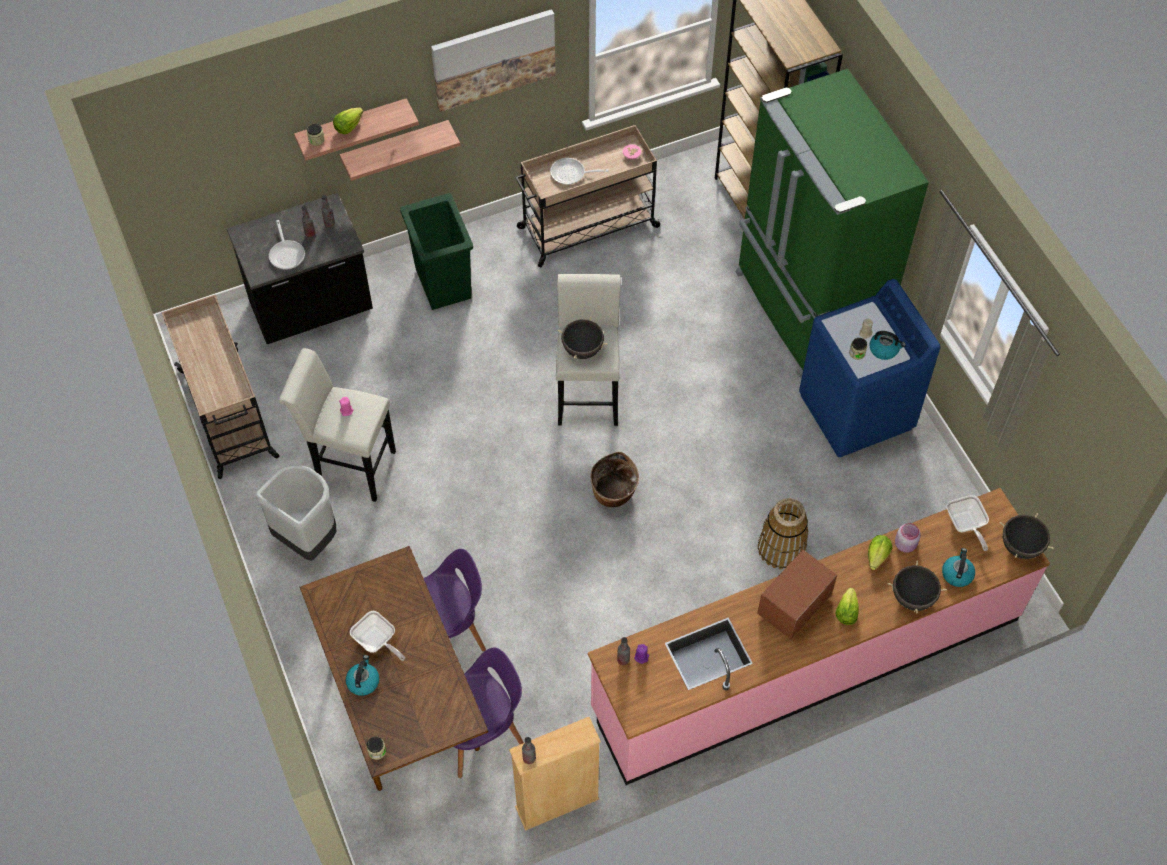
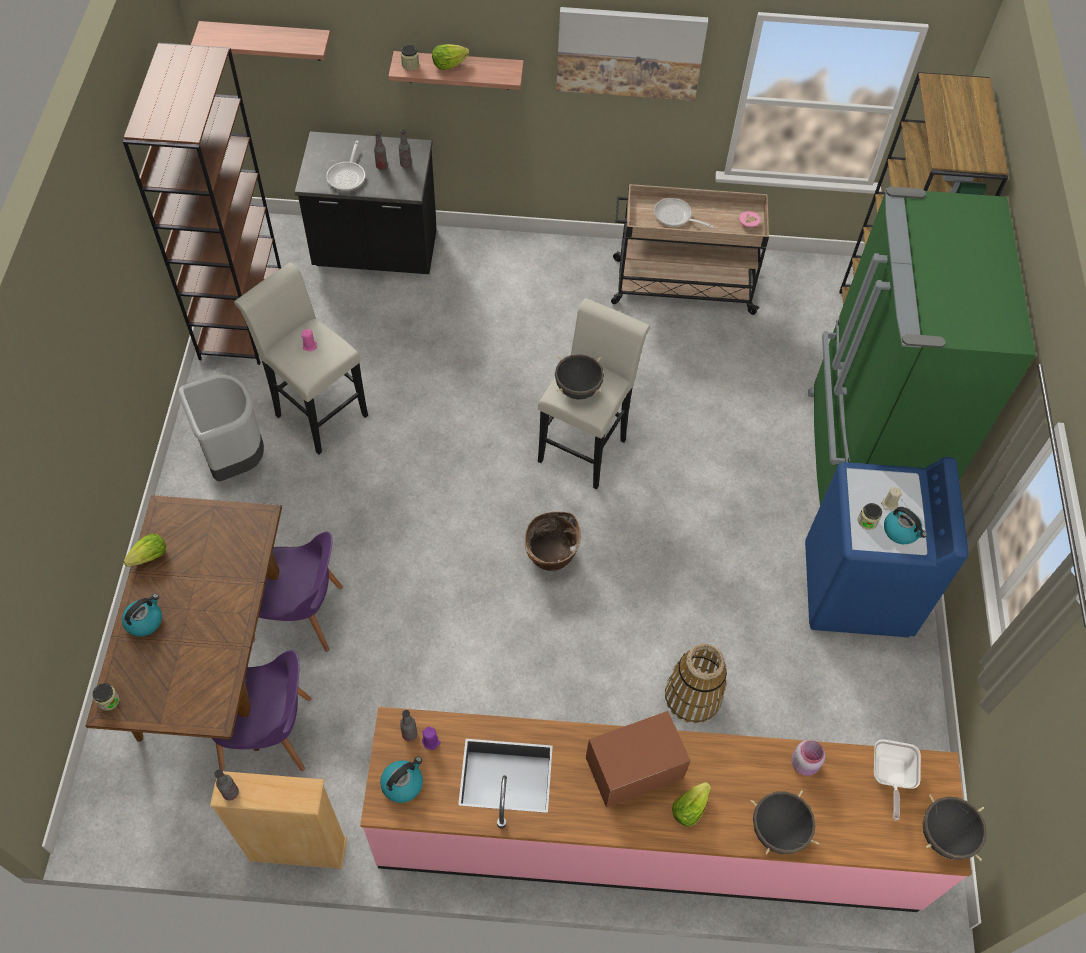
camera: 25 degrees right, 0 degrees up
(229, 415) = (241, 315): beige cart -> brown bookcase
(377, 642) = (185, 587): frying pan -> none
(395, 147) = (503, 115): shelf -> shelf (267, 41)
(443, 282) = (512, 279): green trash can -> none
(877, 556) = (763, 761): lettuce -> lettuce (150, 556)
(957, 574) = (847, 829): kettle -> kettle (402, 783)

